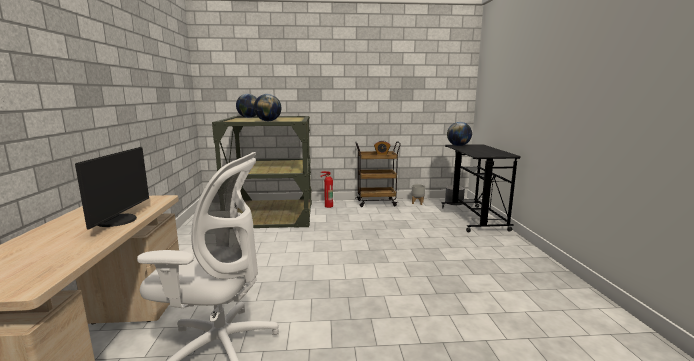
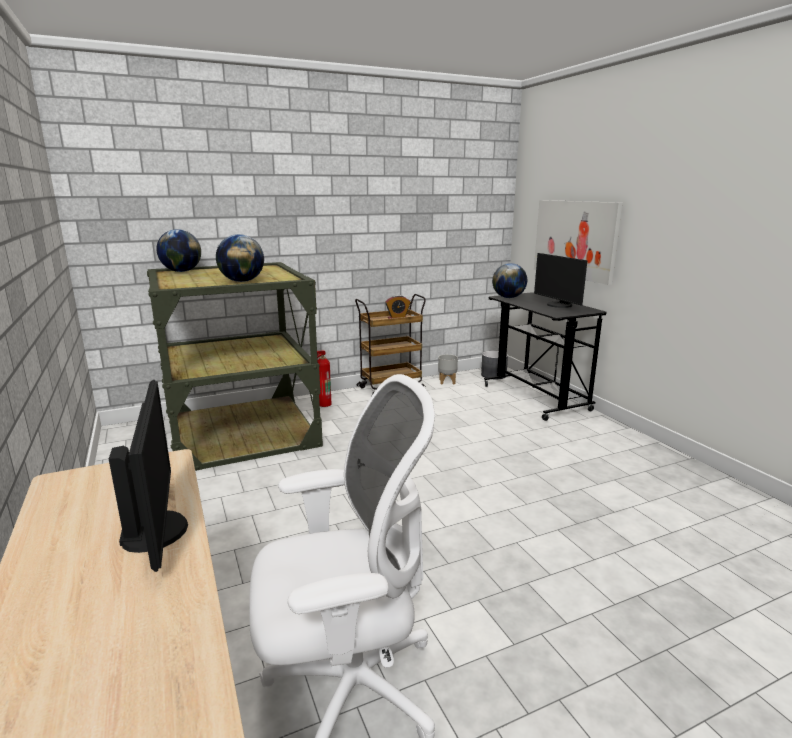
camera: 20 degrees left, 5 degrees up
(488, 151) = (558, 305): none -> monitor
(506, 105) = (575, 239): none -> picture

